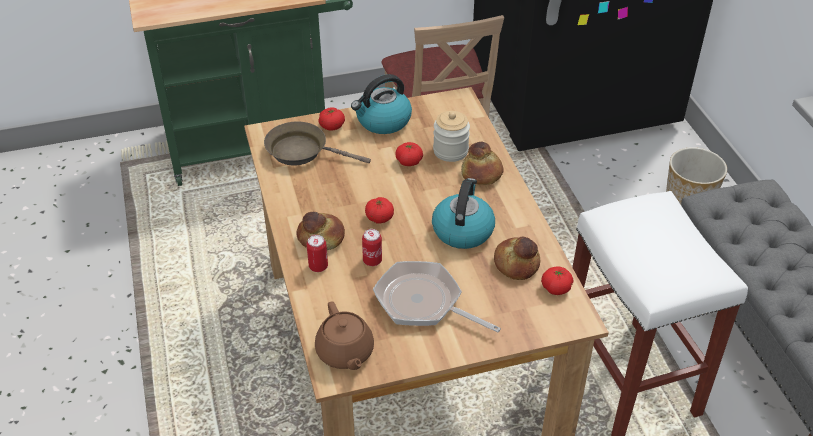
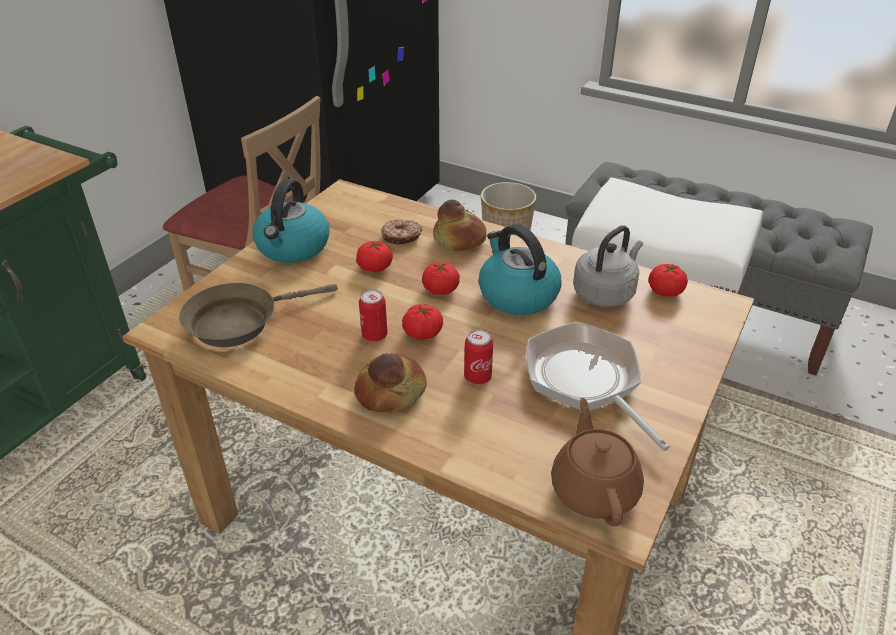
camera: 45 degrees left, 5 degrees down
(318, 266) = (430, 422): can -> can (374, 335)
(332, 126) = (241, 280): tomato -> tomato (440, 289)
(345, 353) = (594, 489): brown teapot -> brown teapot turned 120 degrees counterclockwise
(423, 303) = (586, 381): frying pan -> frying pan turned 75 degrees clockwise
(450, 151) = (401, 237): jar -> donut
(517, 264) = (605, 293): bread -> grey kettle

